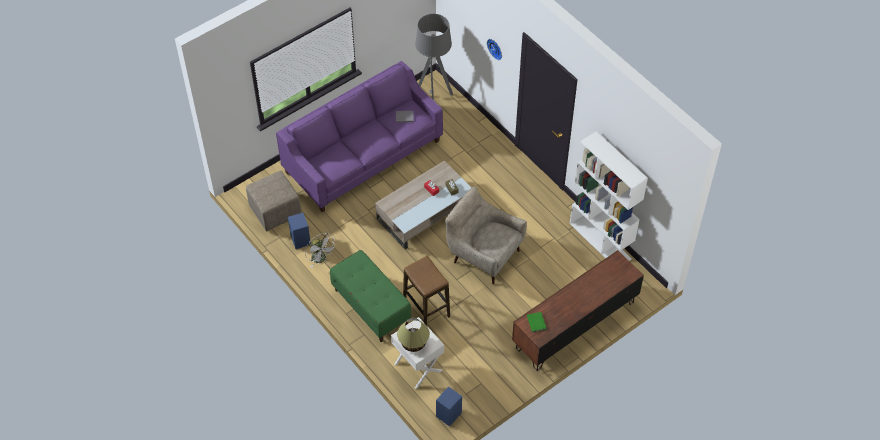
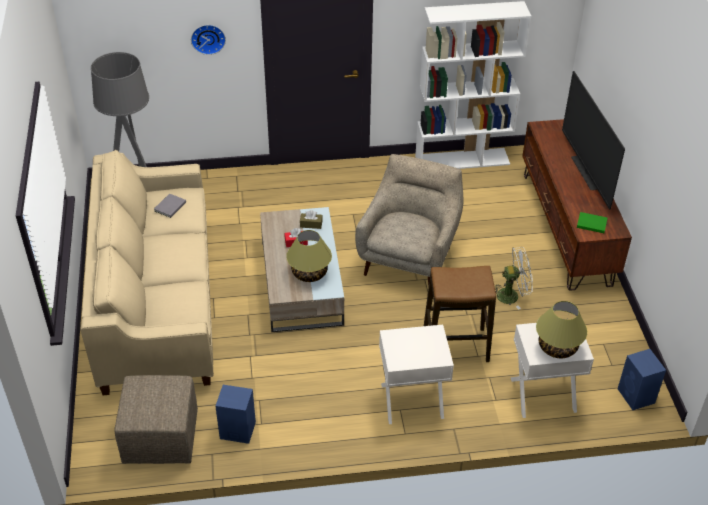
camera: 60 degrees left, 10 degrees down
(321, 259) = (290, 421): white fan -> white fan (512, 295)
(363, 156) = (157, 301): purple sofa -> beige sofa
(371, 307) = (412, 401): green bench -> white nightstand
(411, 208) = (310, 273): none -> table lamp
(483, 254) = (409, 258): beige armchair -> beige armchair turned 135 degrees clockwise
(586, 301) = (585, 173): none -> television

